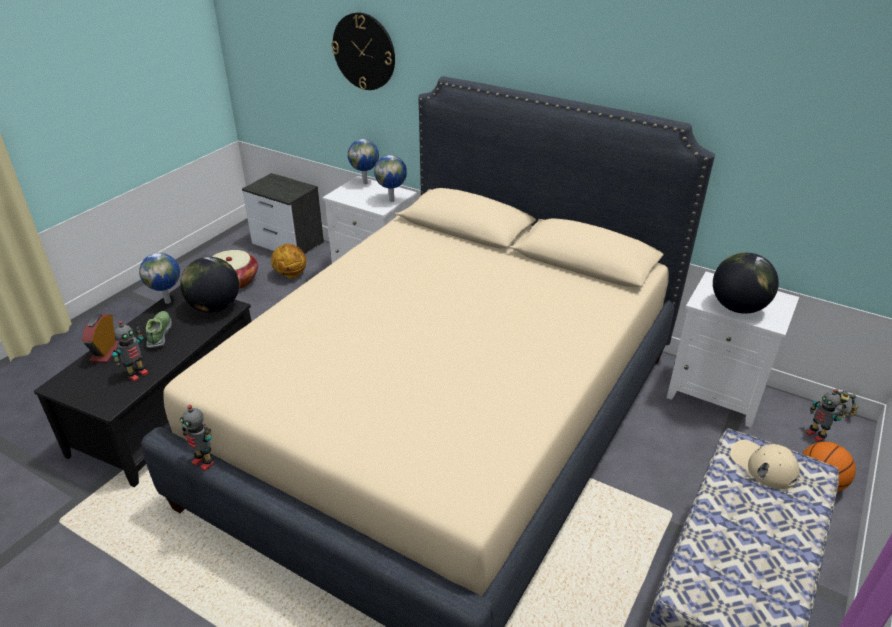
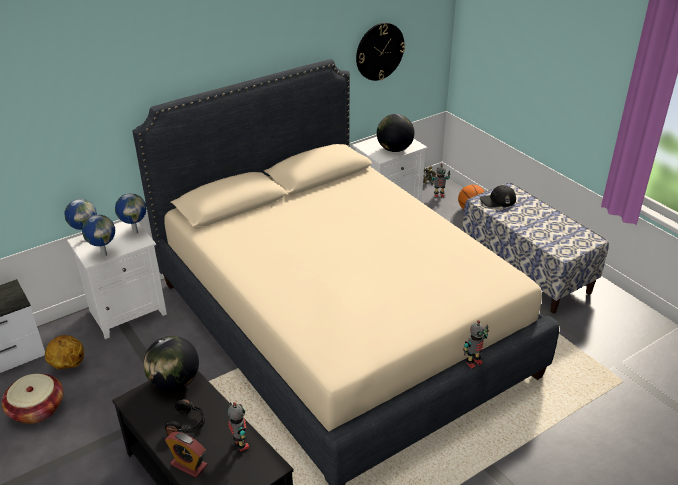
camera: 65 degrees left, 0 degrees up
(160, 334) = (187, 424): shoe -> black headphones
(168, 301) = (136, 412): globe -> globe (104, 254)
(204, 462) = (380, 412): toy robot -> toy robot (473, 362)
(364, 51) = (52, 122): wall clock -> wall clock (379, 51)
(763, 465) = (497, 200): beige cap -> black cap

